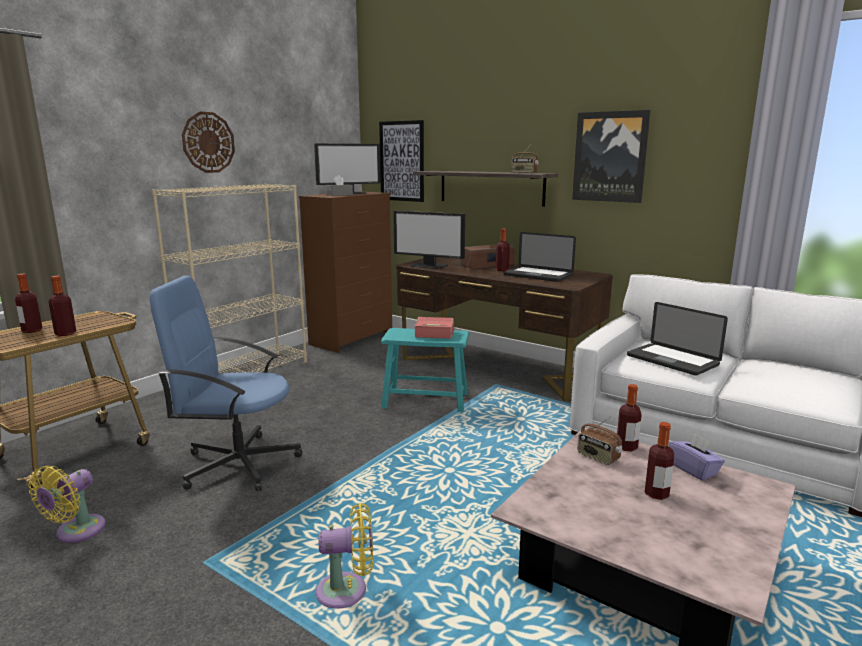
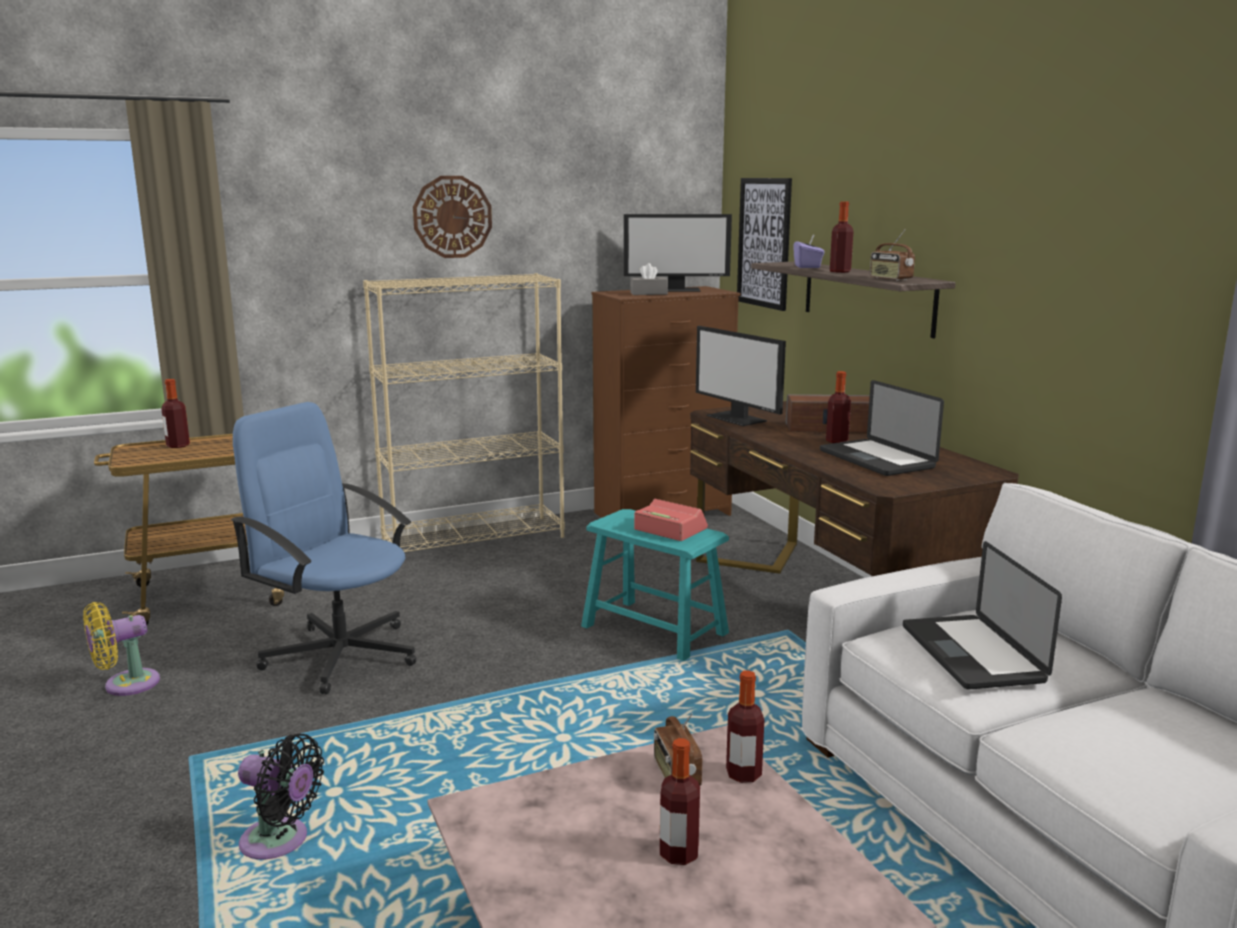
camera: 30 degrees right, 0 degrees up
(65, 333) = (198, 455): bottle -> bottle (840, 271)
(347, 591) = (280, 842): yellow fan -> black fan
(610, 157) = (1031, 259): picture -> none
(694, 470) = (795, 842): purple tissue box -> purple tissue box (807, 267)

